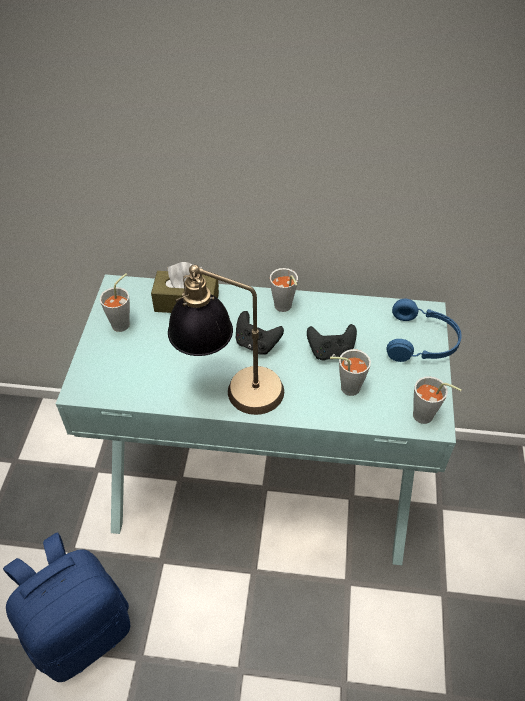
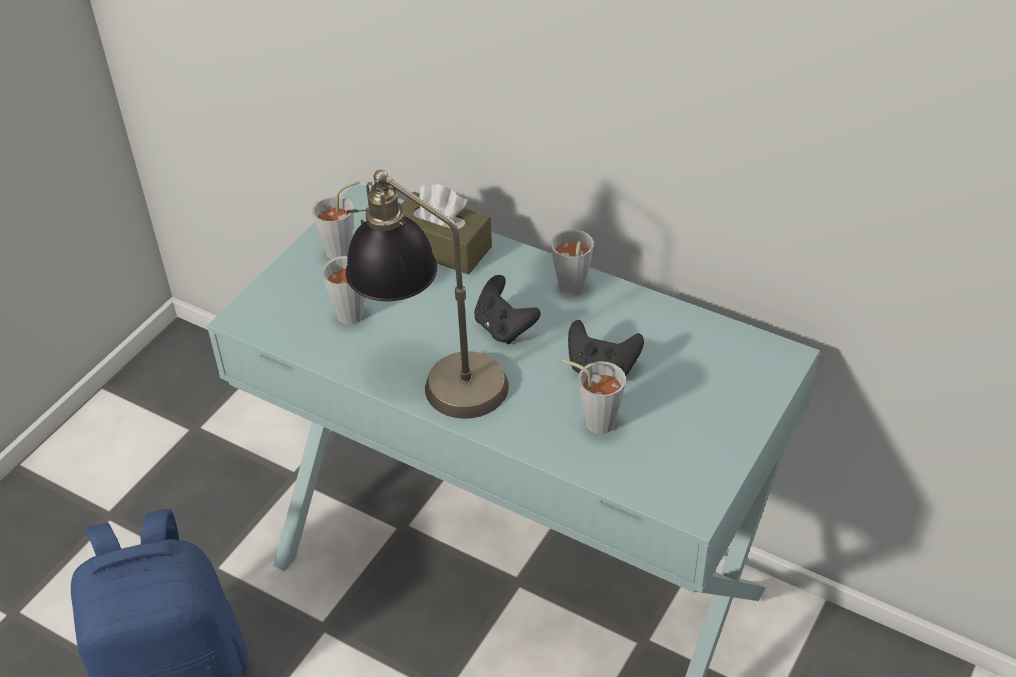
camera: 25 degrees right, 5 degrees down
(422, 341) = (747, 393): blue headphones -> none
(427, 418) = (687, 496): grey cup -> grey cup (353, 318)

